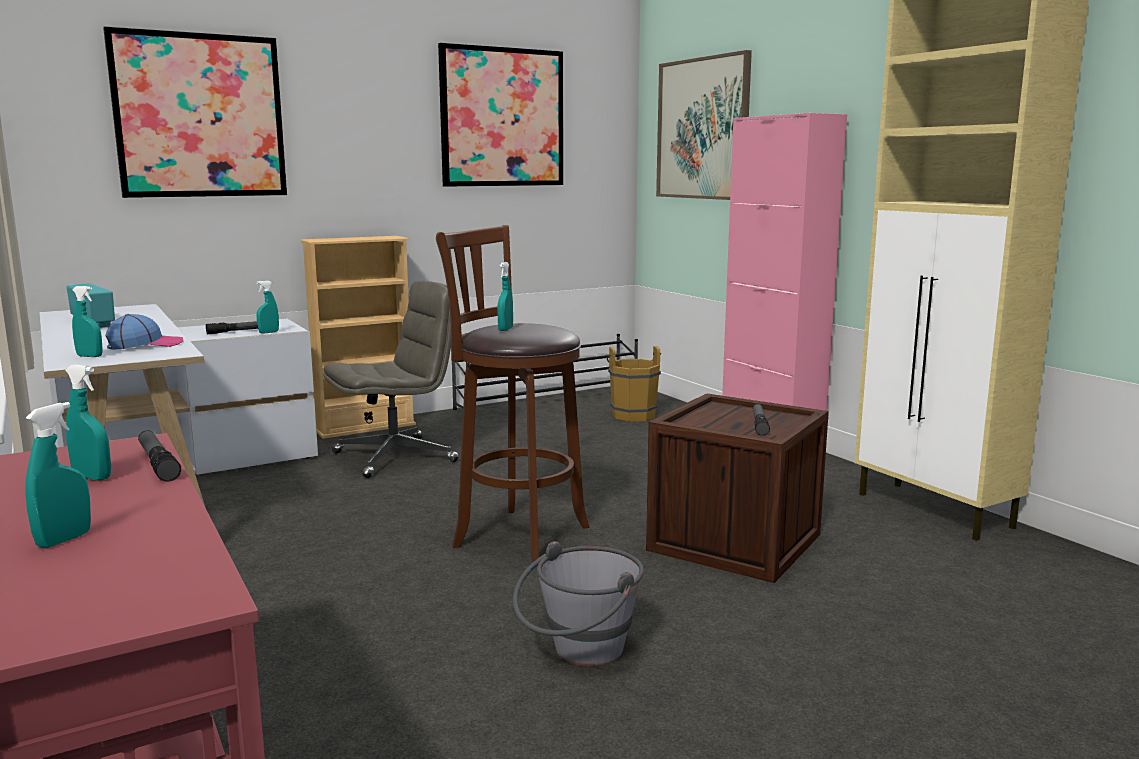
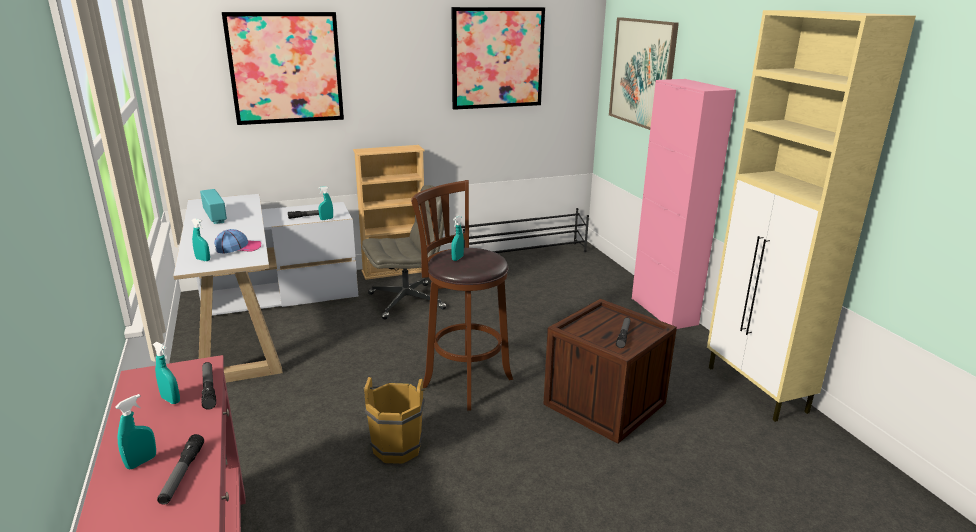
camera: 10 degrees right, 10 degrees up
(150, 546) = (182, 474): none -> flashlight
(579, 654) = (473, 488): grey bucket -> none
(632, 415) = (576, 274): brown bucket -> brown bucket (398, 445)

